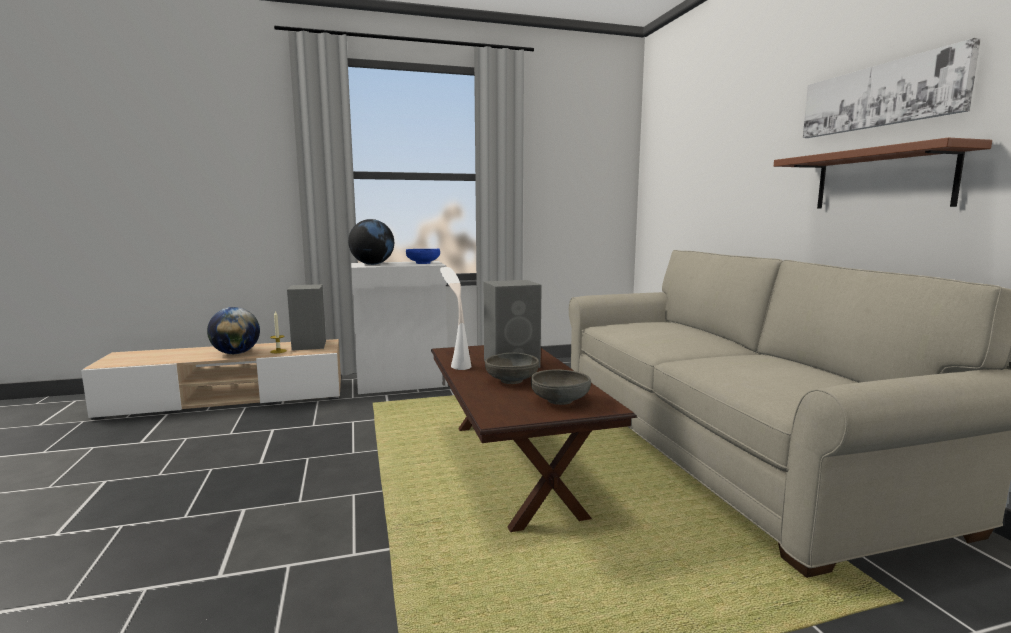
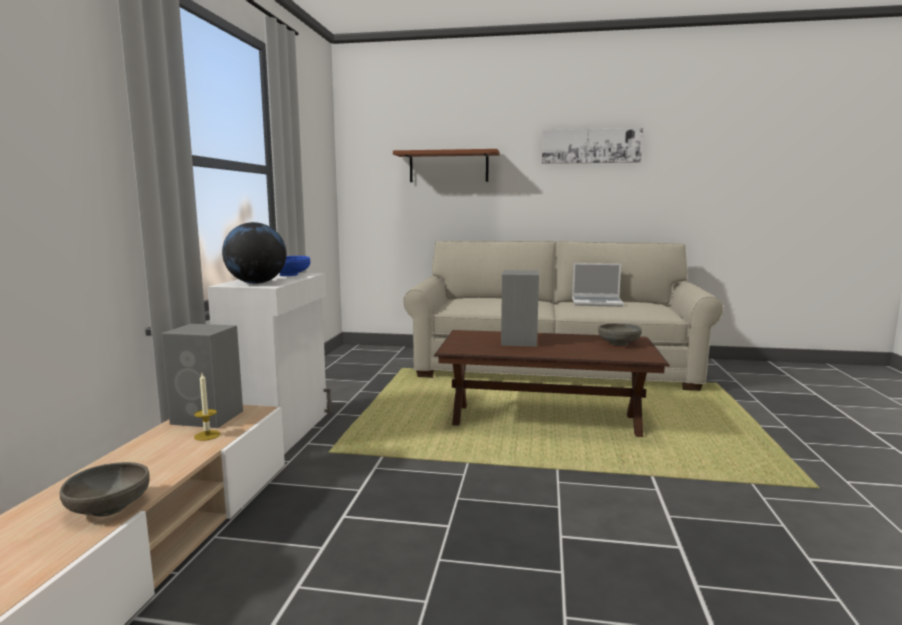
camera: 65 degrees left, 0 degrees up
(236, 353) = (163, 463): globe -> none
(454, 359) = (485, 351): white table lamp -> none
(512, 380) = (565, 346): grey bowl -> grey bowl (109, 507)
(768, 364) = (597, 303): none -> laptop
(882, 180) = (596, 193): brown shelf -> brown shelf (448, 167)

